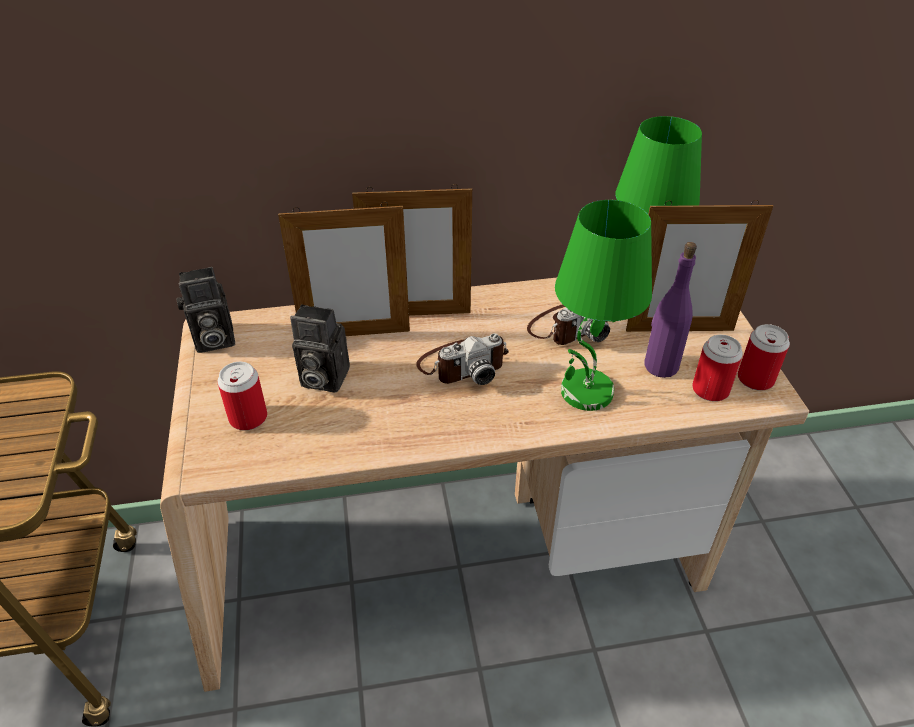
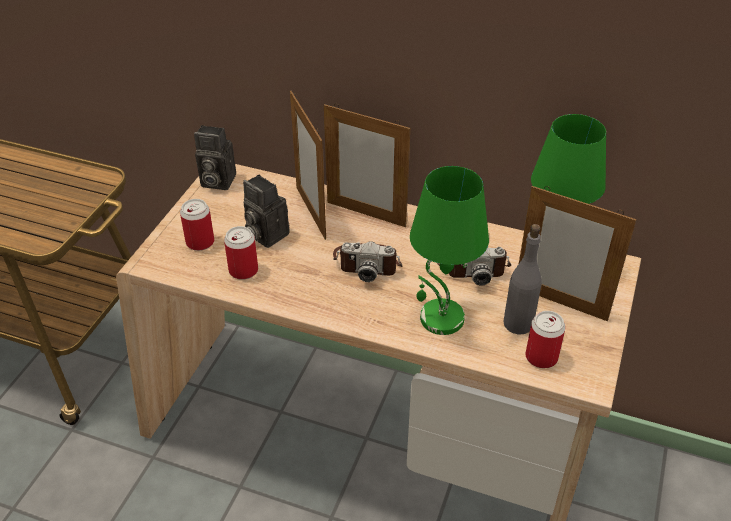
camera: 30 degrees right, 0 degrees up
(355, 334) = (311, 212): picture frame -> picture frame turned 45 degrees clockwise
(660, 366) = (518, 323): purple bottle -> grey bottle
(755, 379) = (588, 365): can -> can (243, 270)

